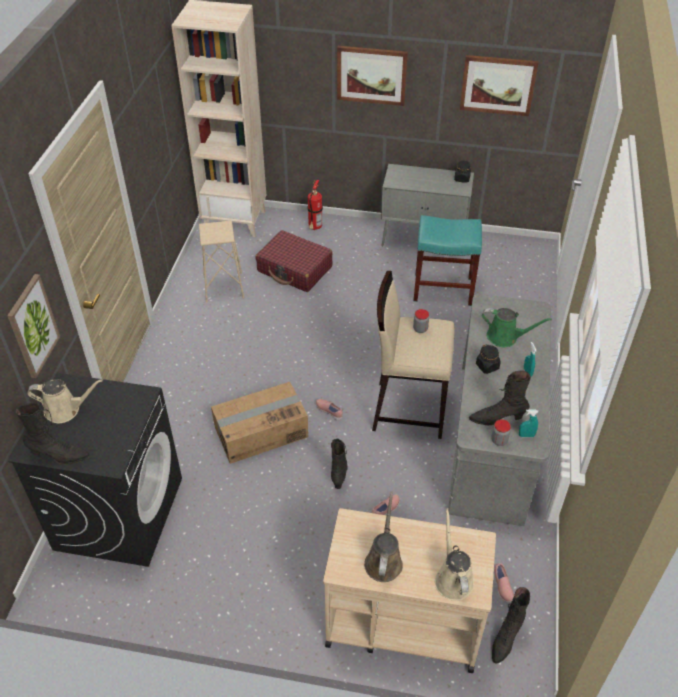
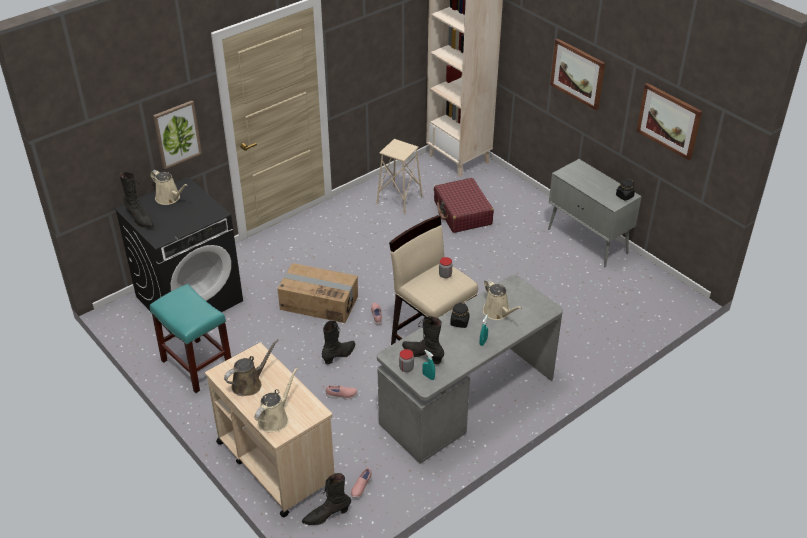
camera: 40 degrees right, 5 degrees down
(314, 228) = (511, 192): fire extinguisher -> none
(442, 289) = (558, 283): turquoise stool -> turquoise stool (196, 365)
(505, 337) = (498, 312): green watering can -> beige watering can

